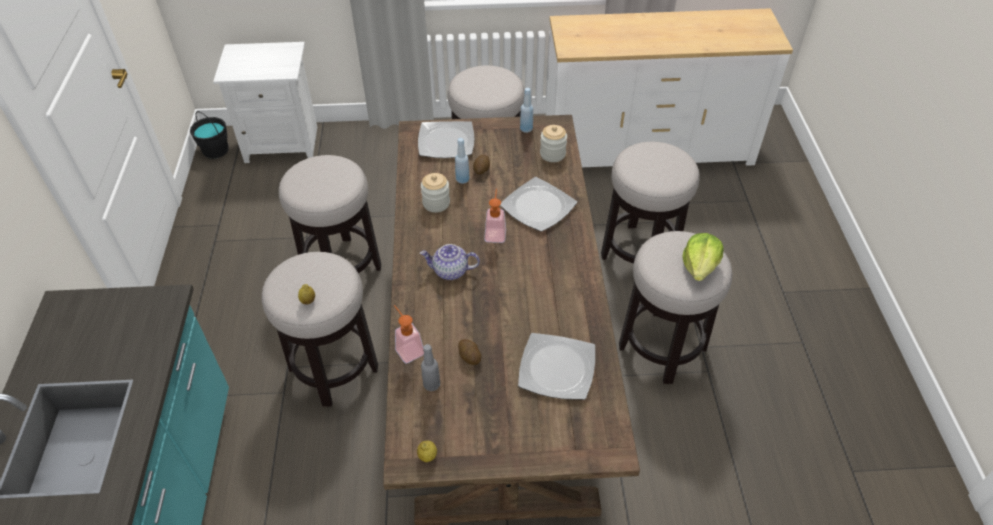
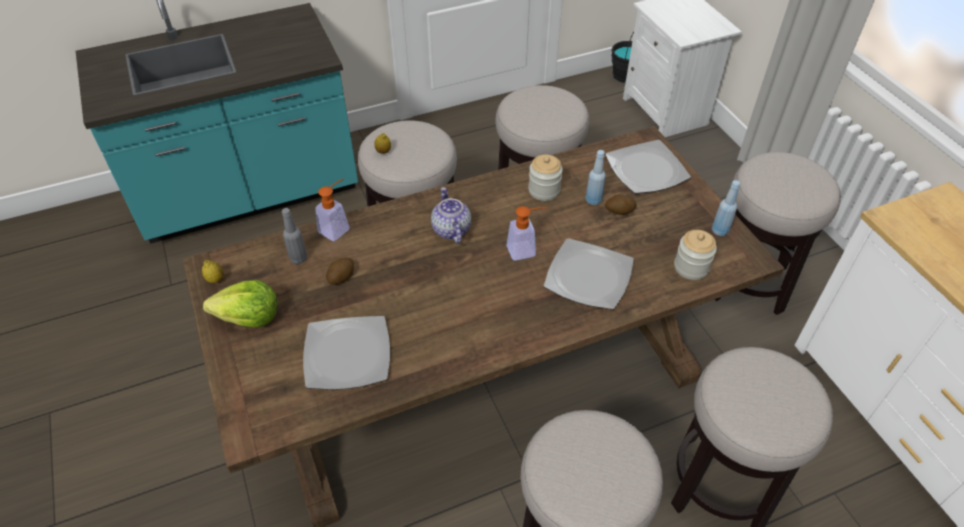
camera: 70 degrees right, 0 degrees up
(700, 266) = (589, 486): lettuce -> lettuce (249, 318)

